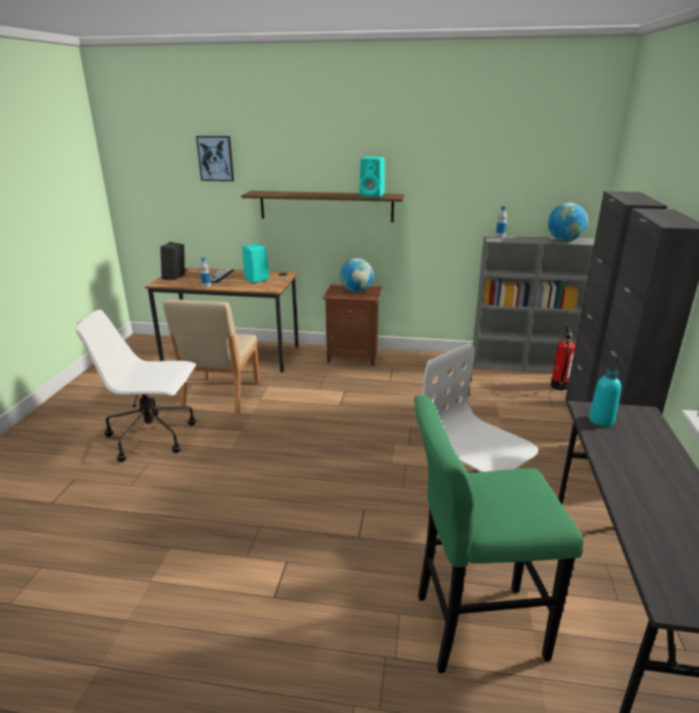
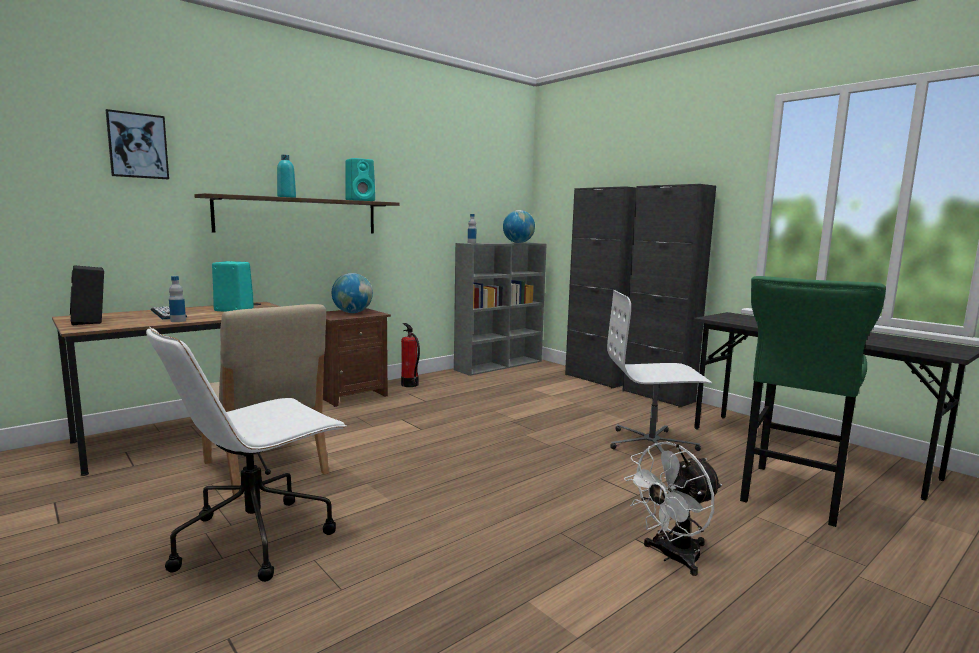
camera: 50 degrees left, 15 degrees down
(277, 588) = (672, 557): none -> white fan
(559, 386) = (546, 369): fire extinguisher -> fire extinguisher (409, 384)
(601, 420) = (731, 320): turquoise bottle -> turquoise bottle (286, 197)

